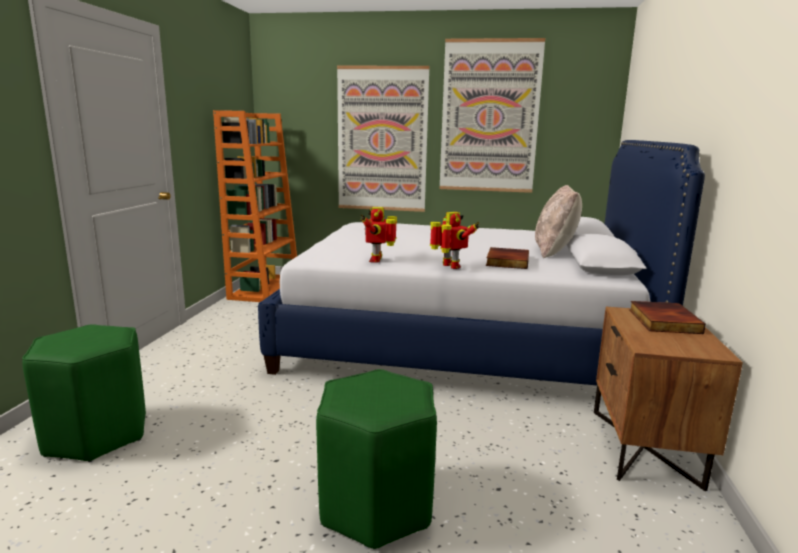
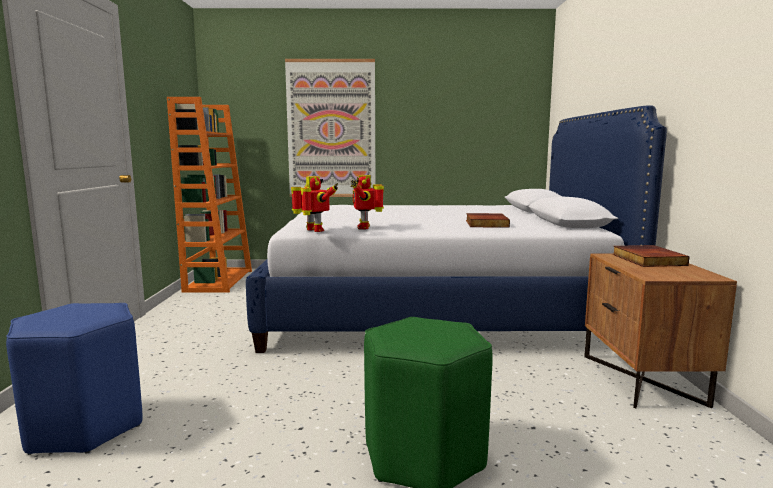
camera: 10 degrees left, 5 degrees down
(97, 434) = (86, 426): green stool -> blue stool
(450, 266) = (438, 229): toy robot -> toy robot (314, 230)
(489, 117) = (433, 106): picture -> none
(554, 252) = (520, 216): beige pillow -> none

